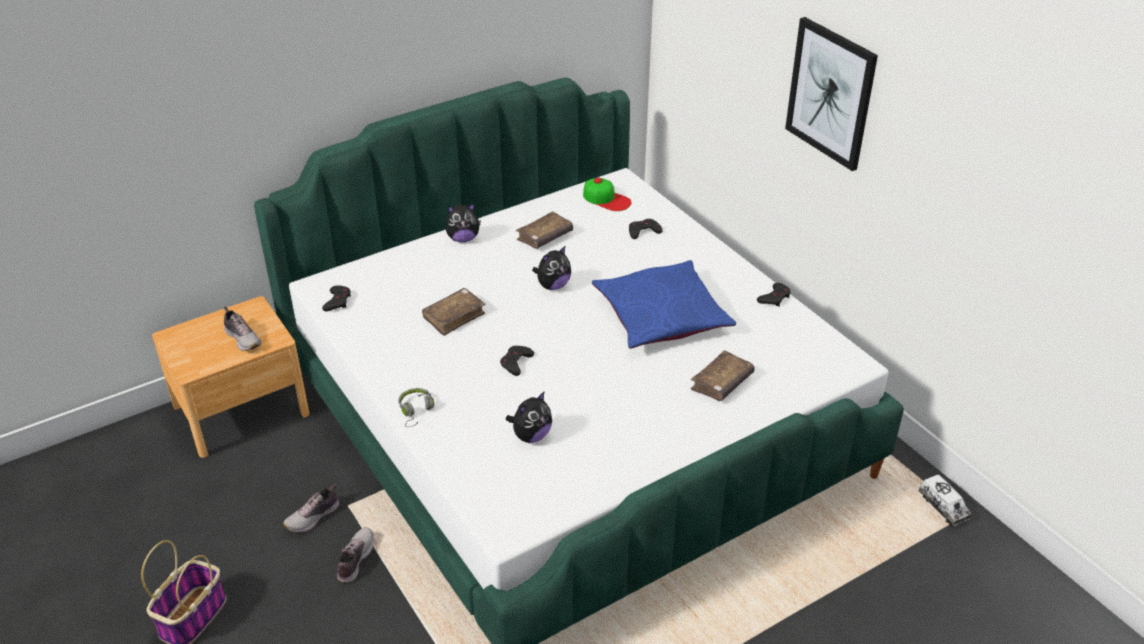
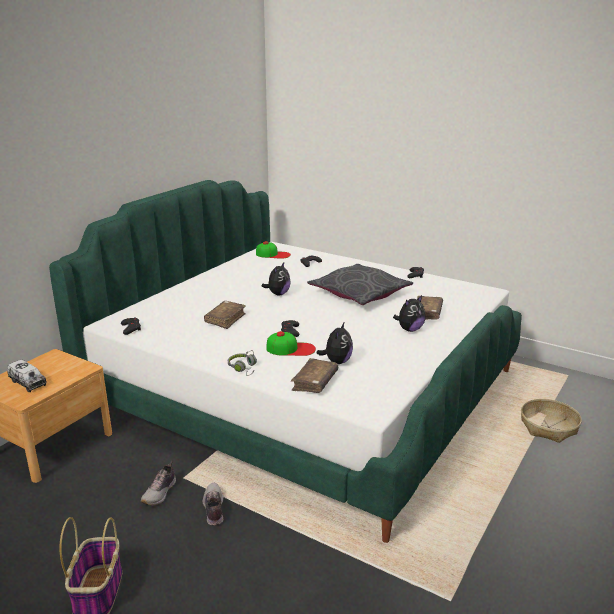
camera: 25 degrees left, 15 degrees down
(243, 338) = (57, 373): shoe -> none
(463, 239) = (196, 285): plush toy -> plush toy (409, 329)
(493, 395) = (291, 349): none -> cap
(545, 237) = (250, 275): brown book -> brown book (315, 382)
(661, 316) = (359, 293): blue pillow -> grey pillow
(831, 93) = (419, 143): picture -> none
(851, 592) = (548, 427): none -> basket
(943, 507) = (554, 375): toy truck -> toy truck (27, 382)

